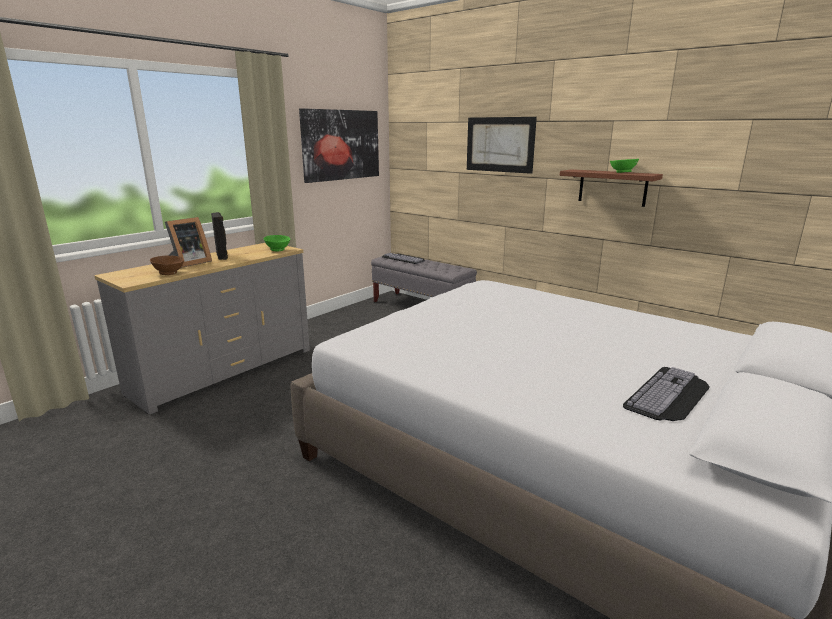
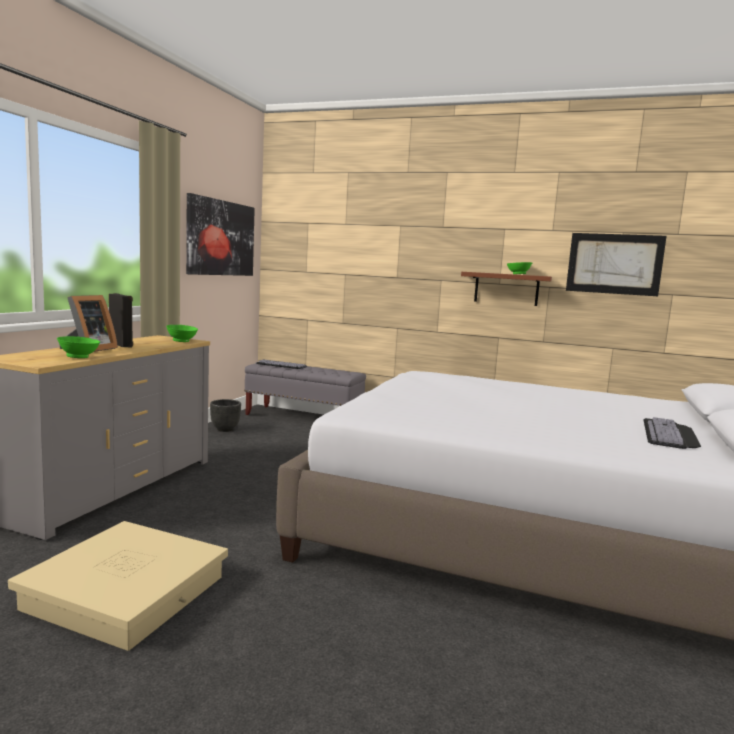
camera: 20 degrees left, 10 degrees down
(169, 273) = (79, 357): brown bowl -> green bowl
(172, 470) = (126, 592): none -> beige storage box
(346, 316) = (225, 429): none -> black planter
(499, 144) = (391, 247): picture -> picture (614, 264)

